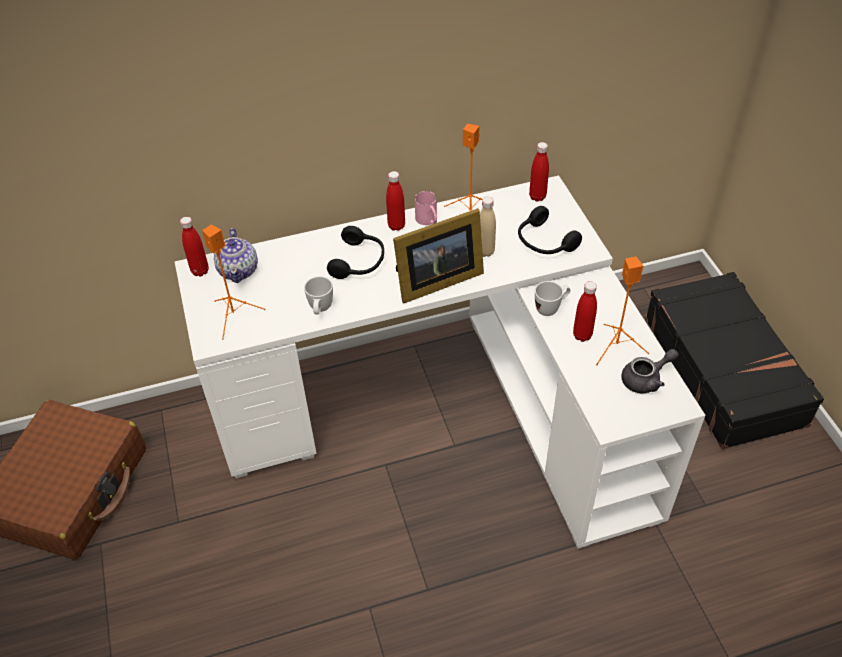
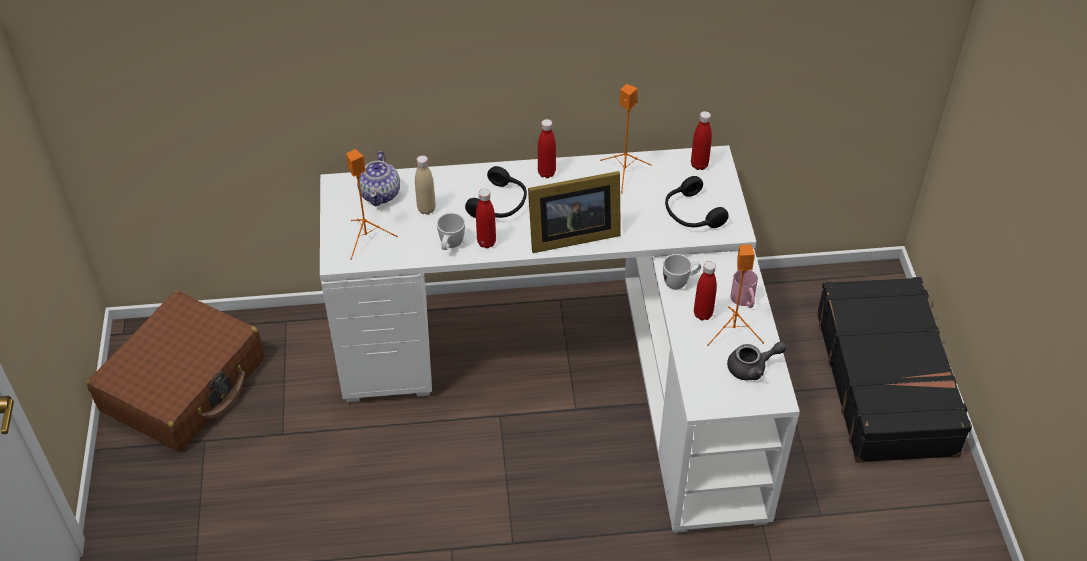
camera: 10 degrees right, 0 degrees up
(200, 271) = (343, 188): red bottle -> red bottle (486, 242)
(428, 220) = (580, 172): pink mug -> pink mug (744, 300)
(485, 252) = (628, 214): beige bottle -> beige bottle (426, 209)

